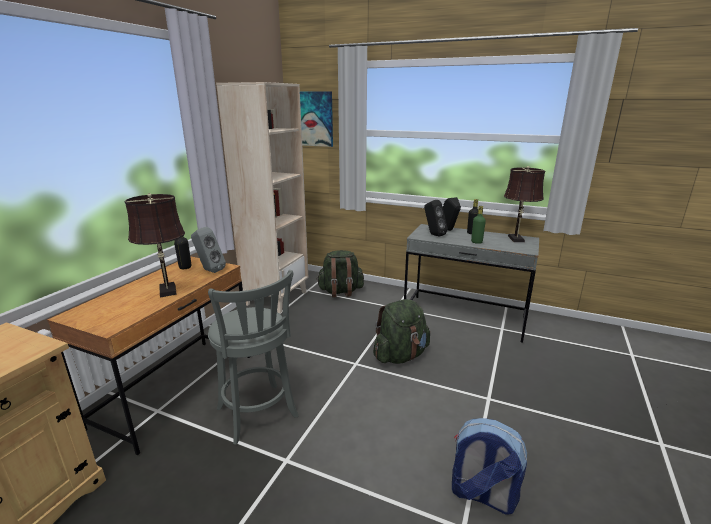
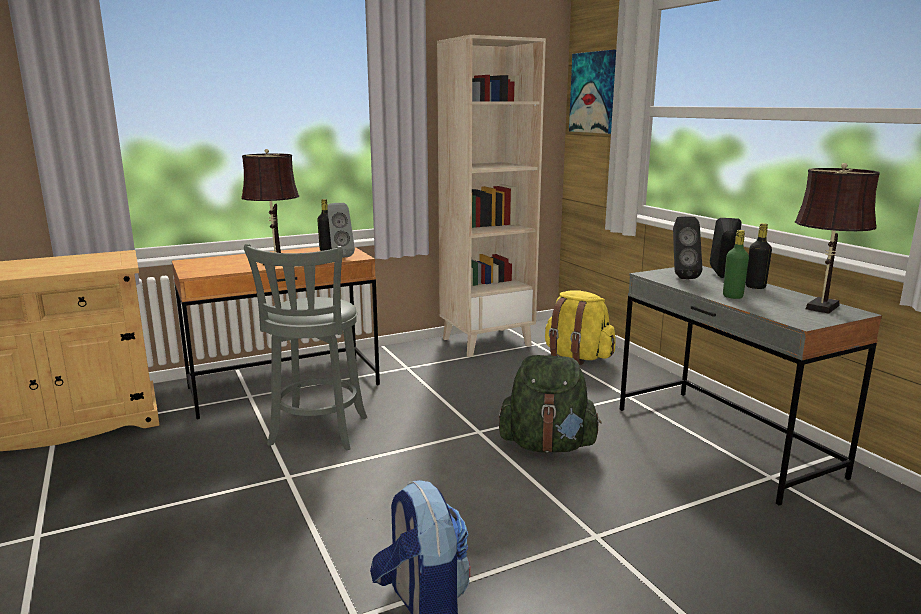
camera: 40 degrees right, 5 degrees down
(340, 292) = (577, 357): green backpack -> yellow backpack

